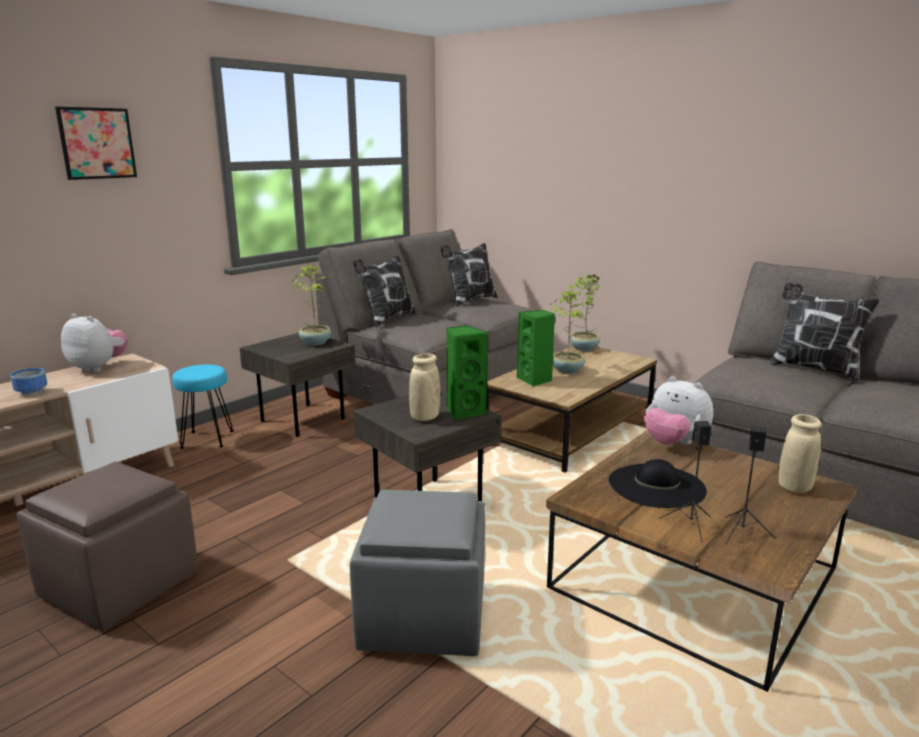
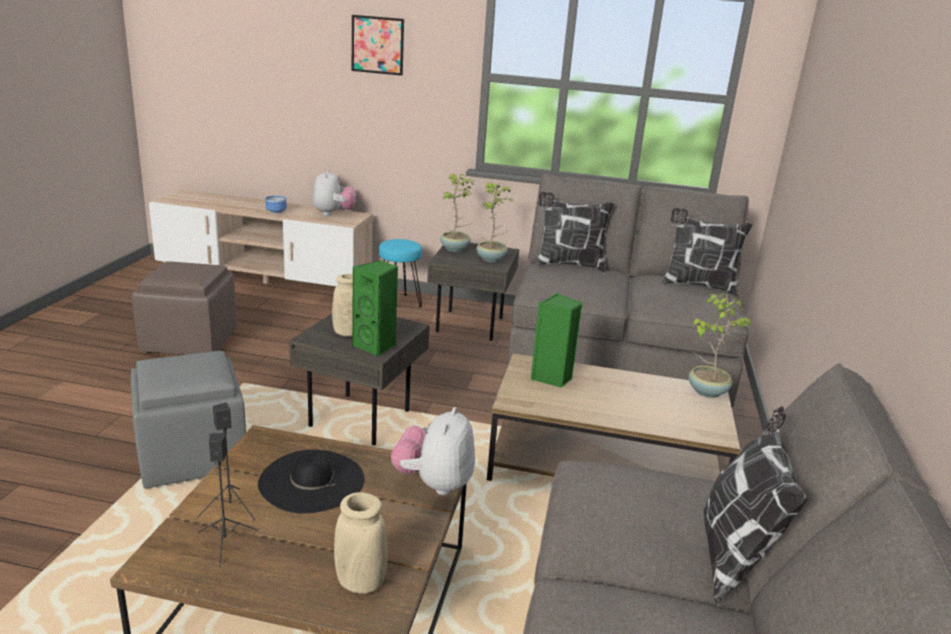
camera: 60 degrees right, 5 degrees up
(567, 370) = (609, 392): potted plant -> potted plant (455, 249)

